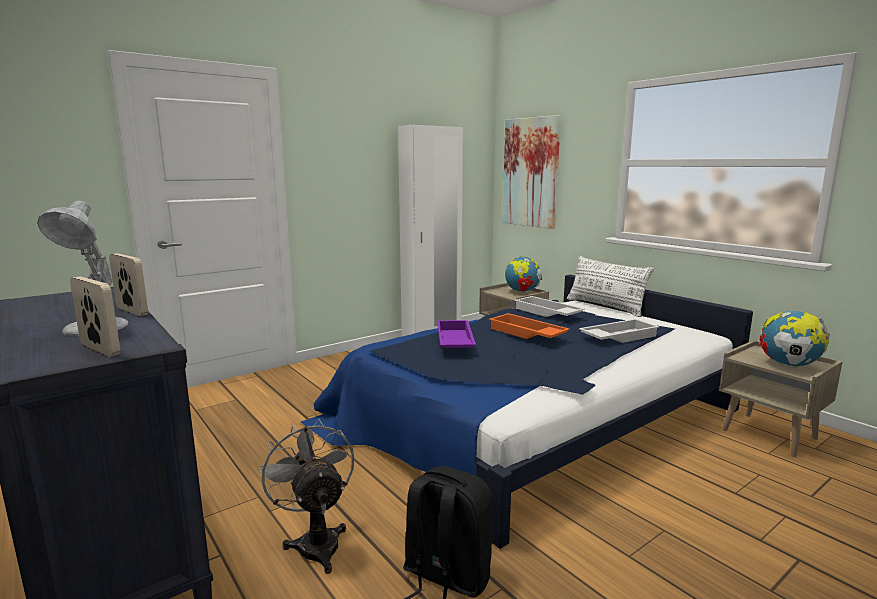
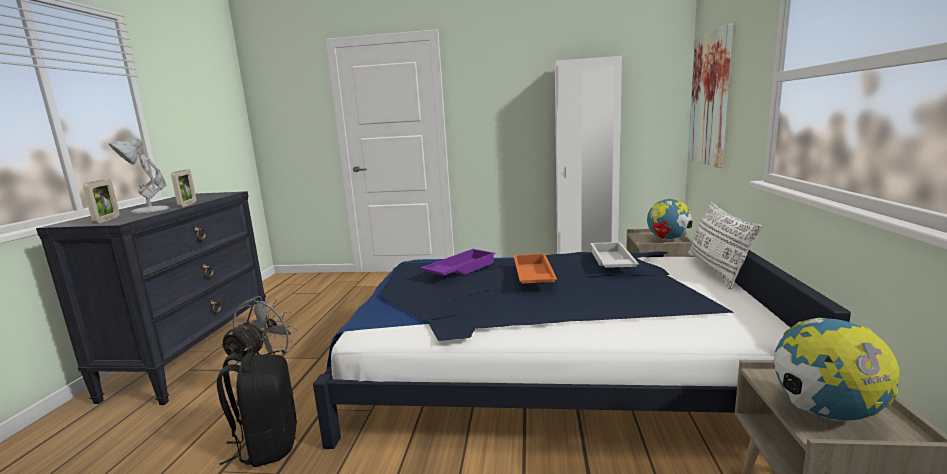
camera: 45 degrees right, 0 degrees up
(618, 337) = (626, 302): white tray -> none

